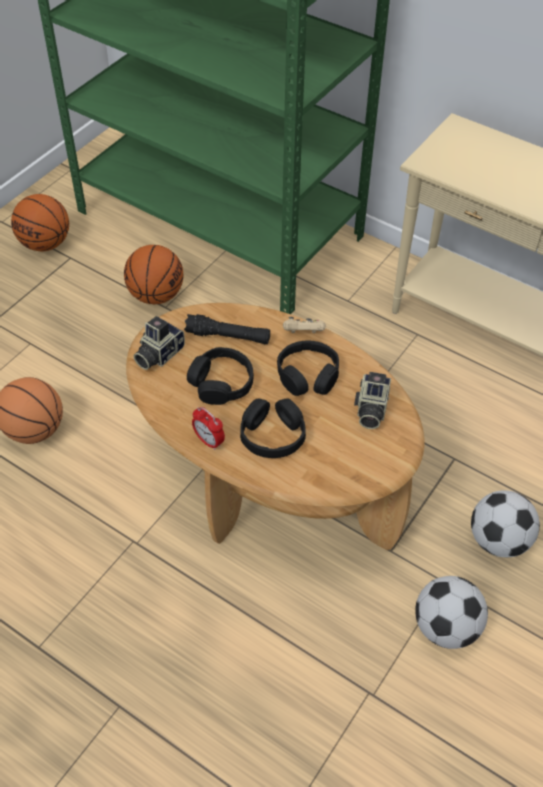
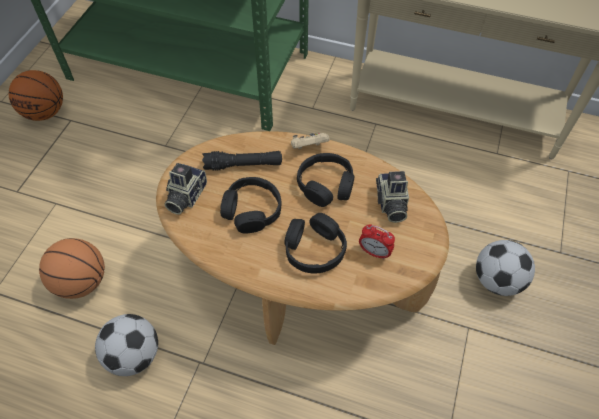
camera: 15 degrees left, 5 degrees up
(156, 295) = (154, 137): basketball -> none
(209, 441) = (259, 269): alarm clock -> alarm clock (374, 252)
(446, 627) = (483, 367): football -> football (134, 355)

